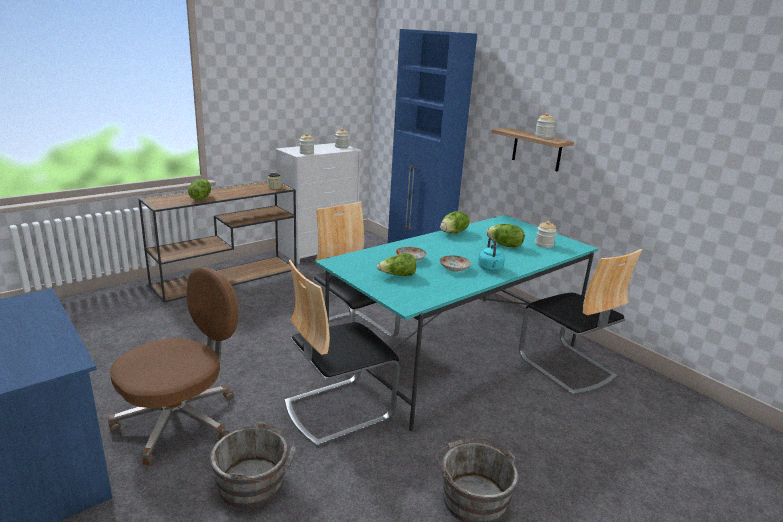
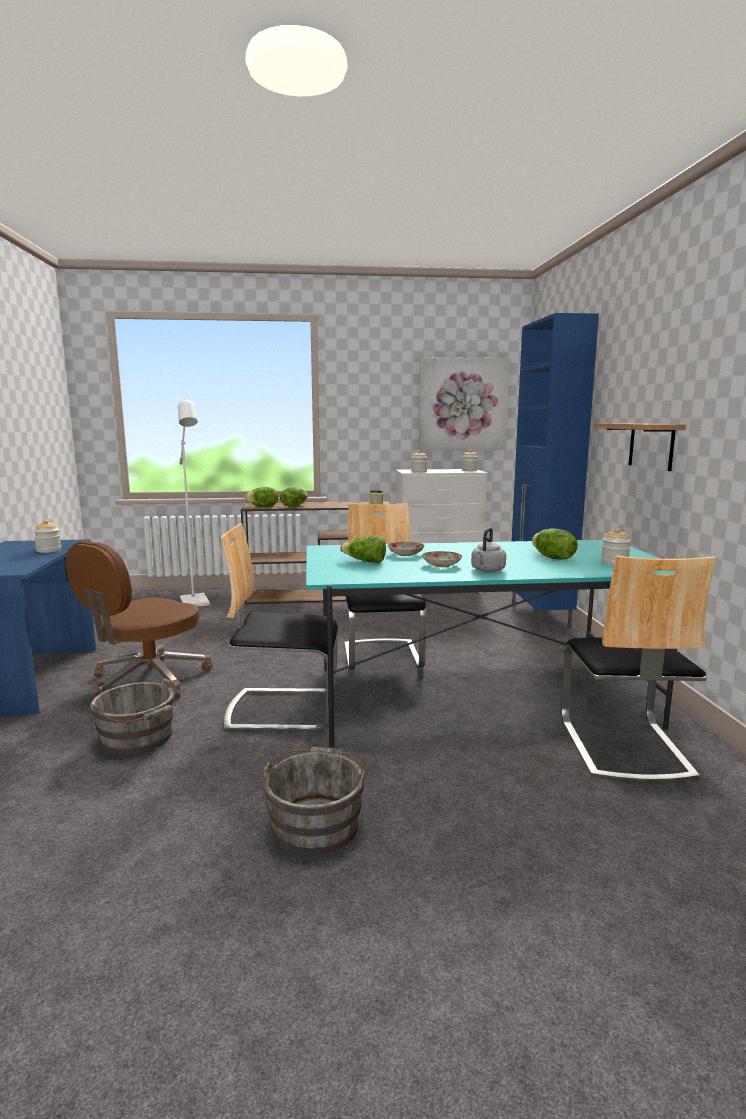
camera: 35 degrees right, 10 degrees down
(108, 313) = (196, 603): none -> white floor lamp
(180, 421) = (147, 681): brown office chair -> brown office chair turned 135 degrees clockwise
(327, 85) = (463, 404): none -> picture
(454, 232) = (506, 544): lettuce -> lettuce (263, 506)
(490, 269) = (487, 570): turquoise kettle -> grey kettle
(543, 137) = (647, 423): jar -> jar (49, 550)

